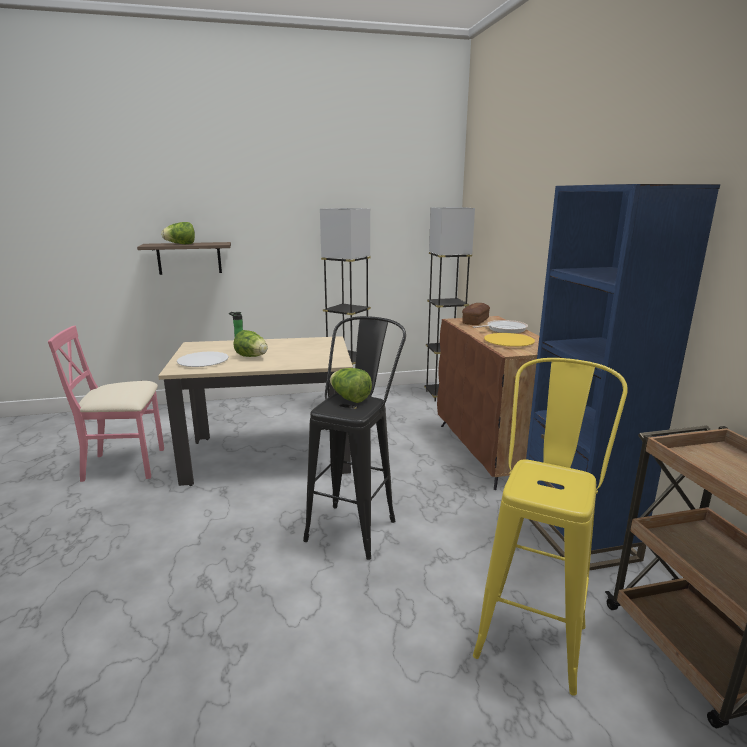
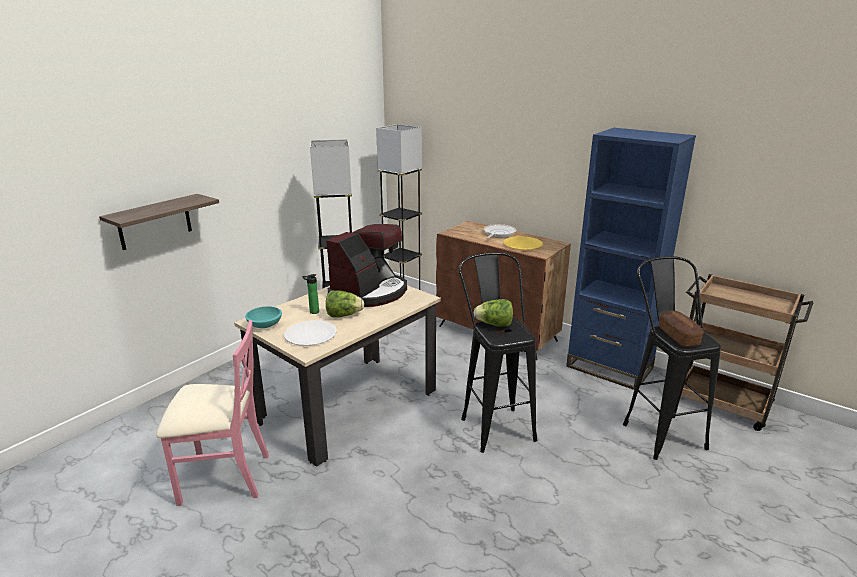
camera: 40 degrees left, 5 degrees up
(125, 465) = (224, 477): pink chair -> pink chair turned 135 degrees counterclockwise
(181, 244) = (162, 209): lettuce -> none
(194, 348) = (265, 325): none -> turquoise bowl
(307, 349) = (370, 292): none -> coffee machine
(475, 321) = (465, 230): bread -> bread (678, 336)
(534, 628) = (657, 429): yellow stool -> black stool

